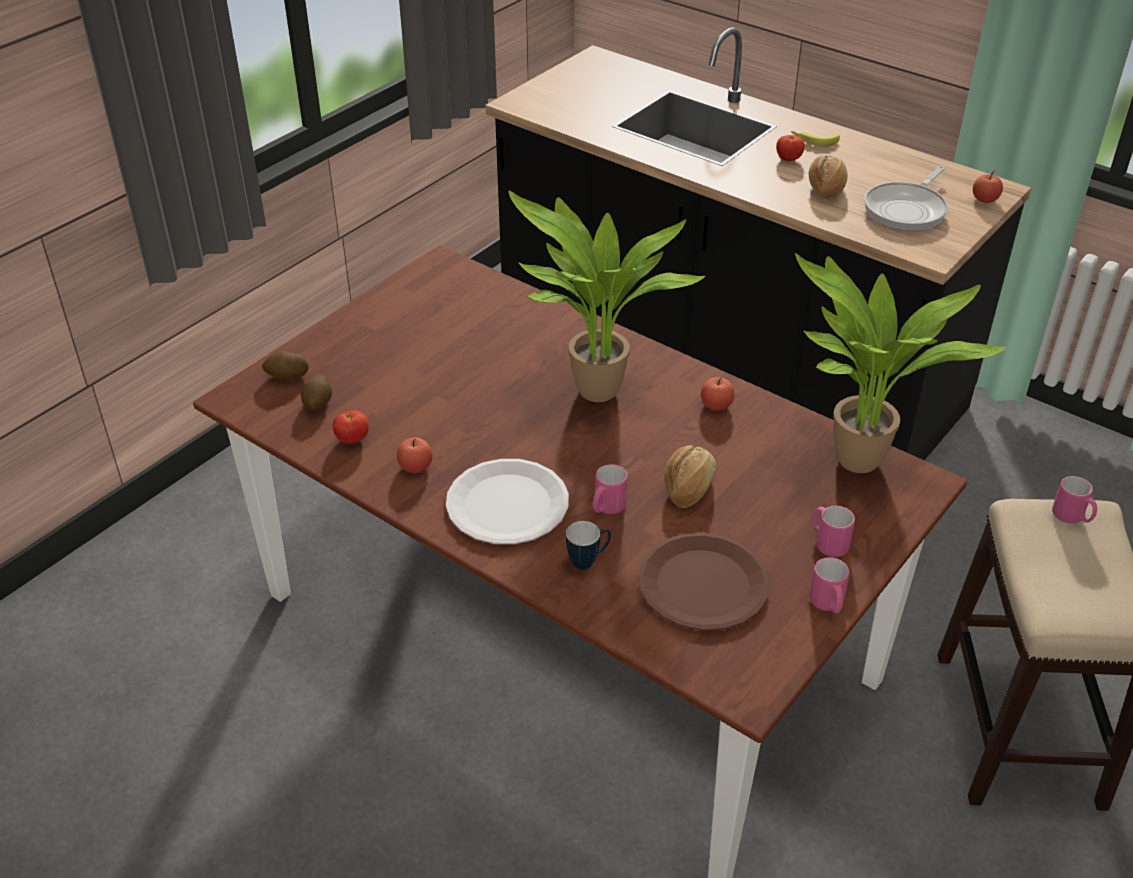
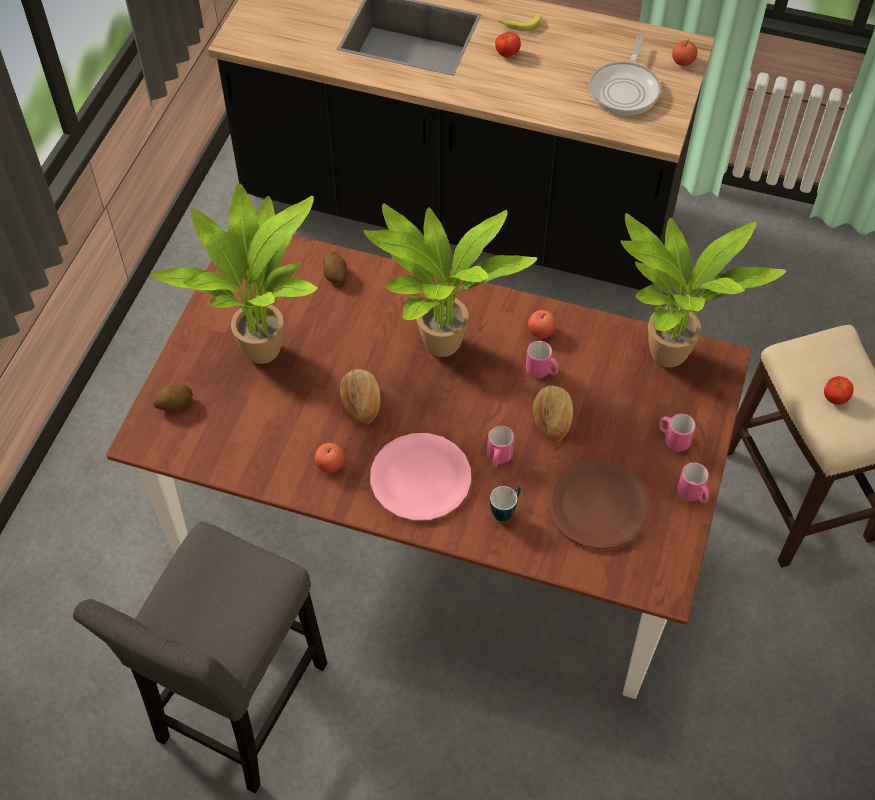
camera: 20 degrees left, 15 degrees up
(254, 760) = (238, 711): none -> grey stool
(318, 403) = (216, 424): potato -> potato (335, 274)
(352, 439) = (265, 453): tomato -> tomato (835, 398)
(405, 350) = (262, 346): none -> potted plant
(507, 504) = (420, 478): white plate -> pink plate
(825, 188) = (551, 81): bread -> bread (360, 402)
(1071, 518) = (825, 350): pink mug -> pink mug (542, 371)

